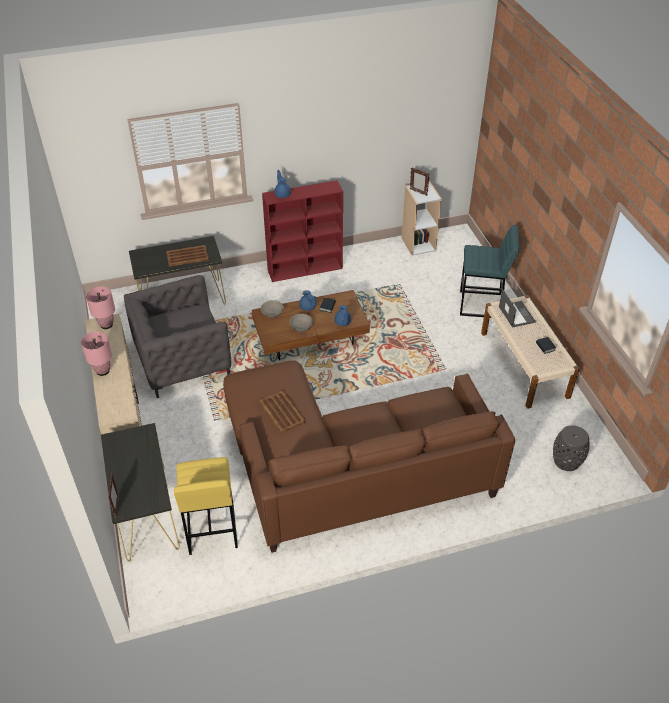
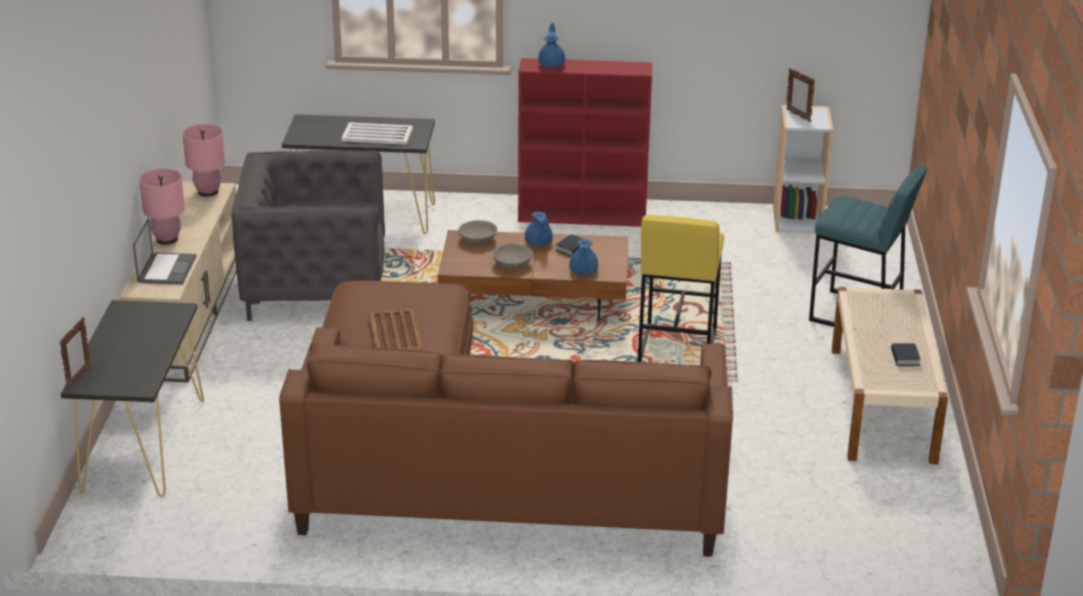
camera: 20 degrees right, 15 degrees down
(188, 256) = (378, 135): brown tray -> white tray
(212, 530) = (226, 487): yellow stool -> yellow stool (677, 348)
(516, 314) = (882, 309): laptop -> laptop (166, 269)
(566, 461) = (873, 542): grey stool -> none

